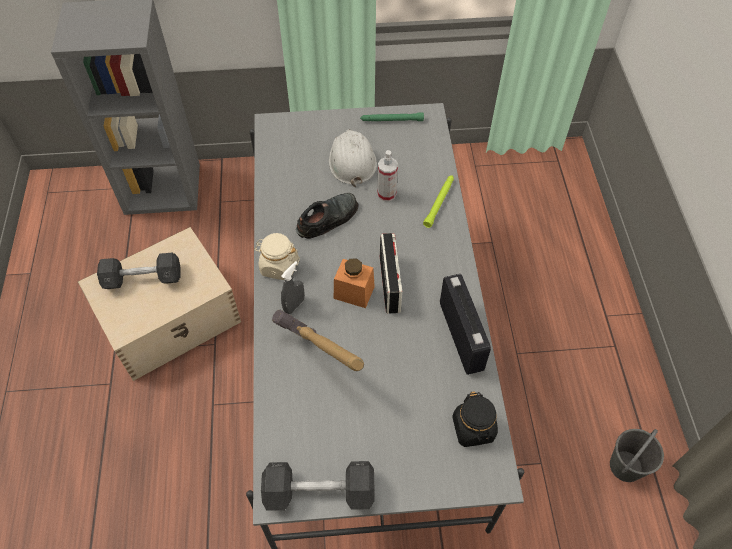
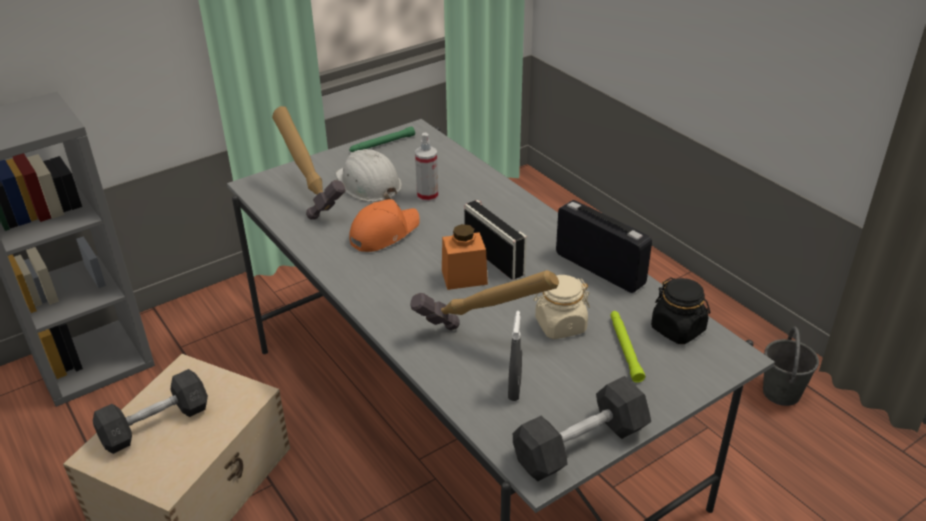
camera: 30 degrees left, 20 degrees down
(279, 266) = (365, 287): beige jar -> beige jar (560, 325)
(294, 305) = (410, 310): grey spray bottle -> grey spray bottle (514, 390)
(302, 160) = (314, 200): none -> hammer
(328, 218) = (383, 233): black shoe -> orange cap
(439, 202) = (485, 185): green flashlight -> green flashlight (625, 348)

